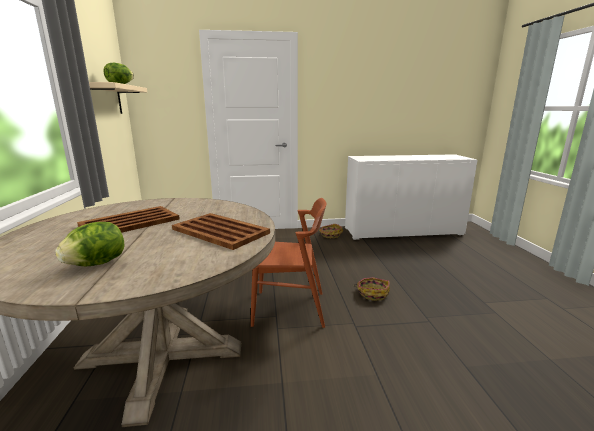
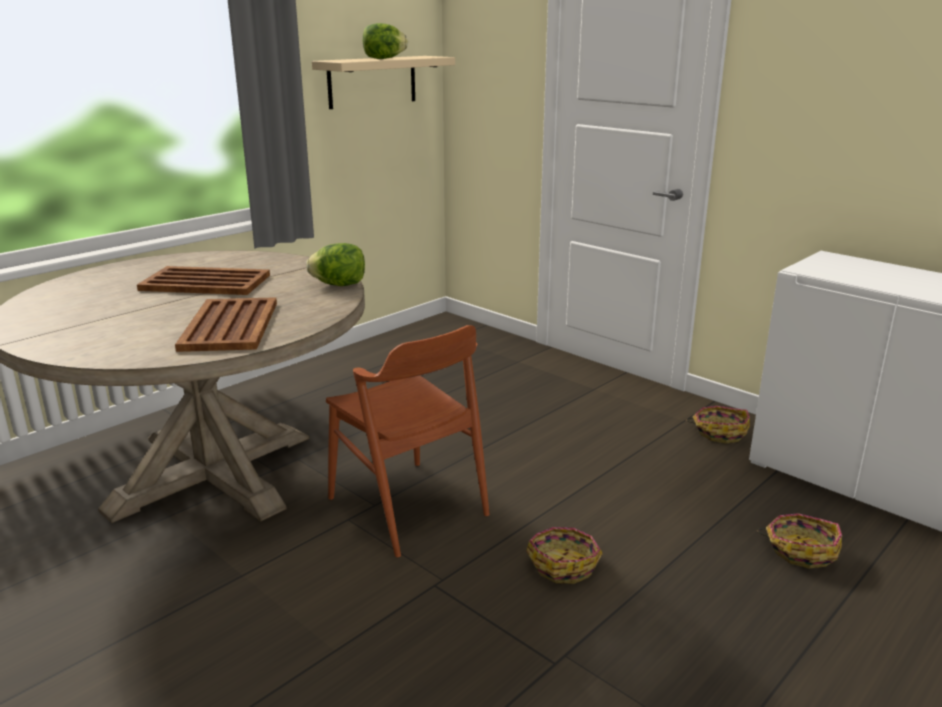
camera: 50 degrees right, 5 degrees up
(97, 263) = (81, 317): lettuce -> lettuce (339, 285)
(406, 255) = (800, 550): none -> basket

